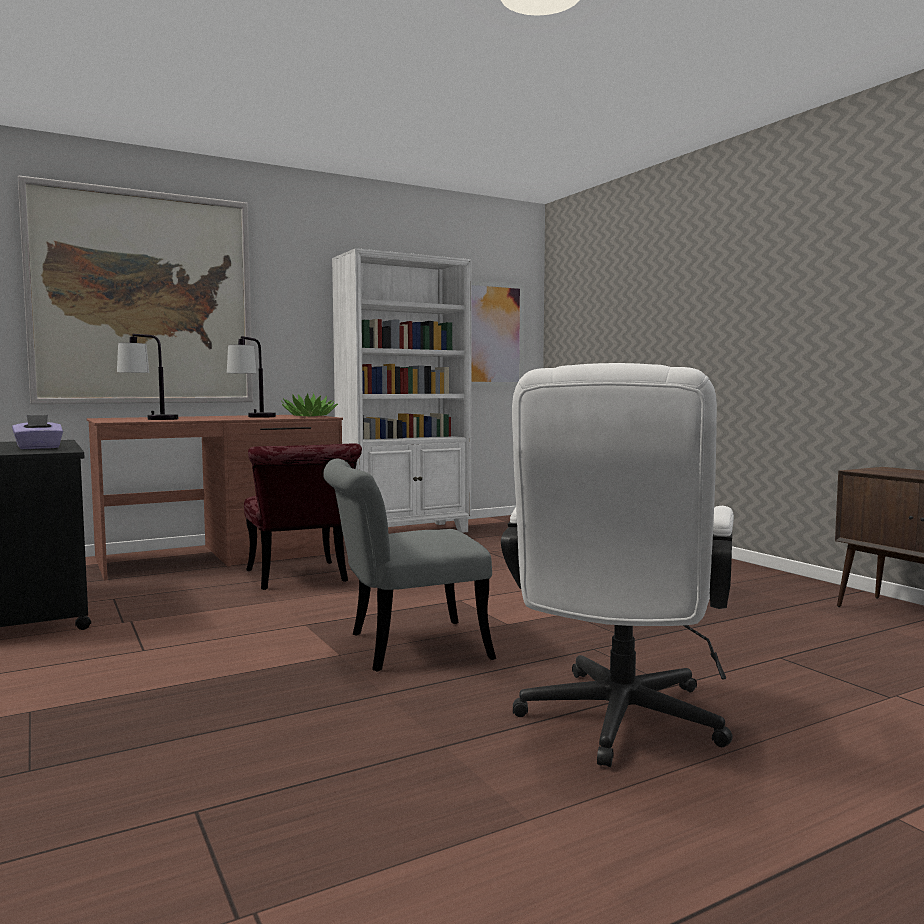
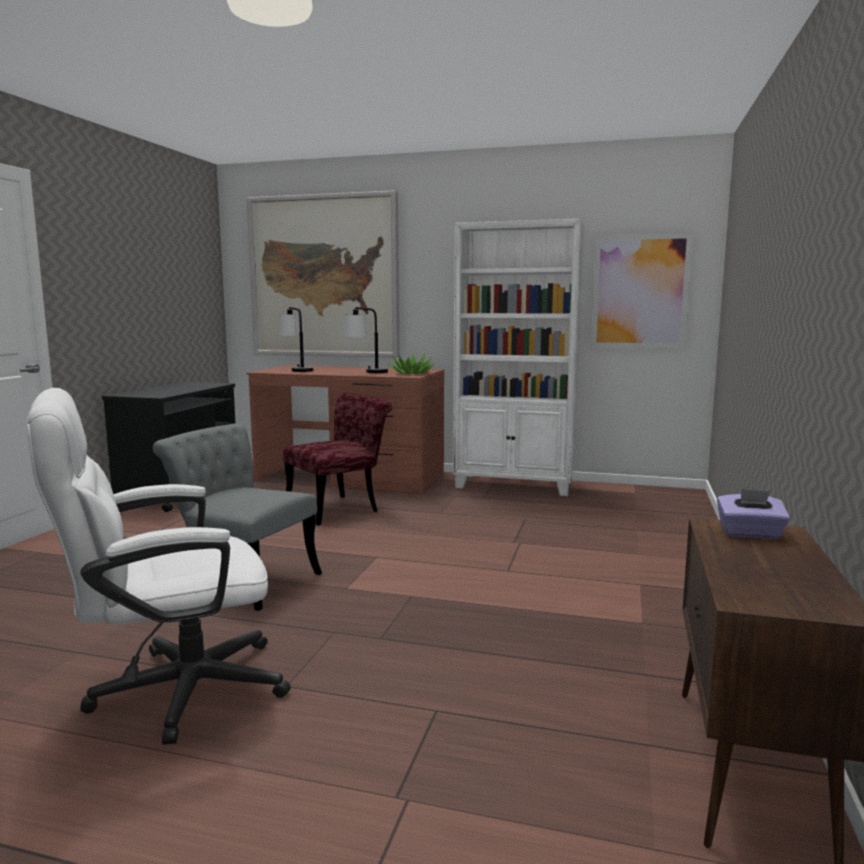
camera: 45 degrees right, 5 degrees up
(38, 448) = (168, 391): purple tissue box -> purple tissue box (750, 534)
(300, 578) = (339, 508): red chair -> red chair turned 150 degrees counterclockwise

